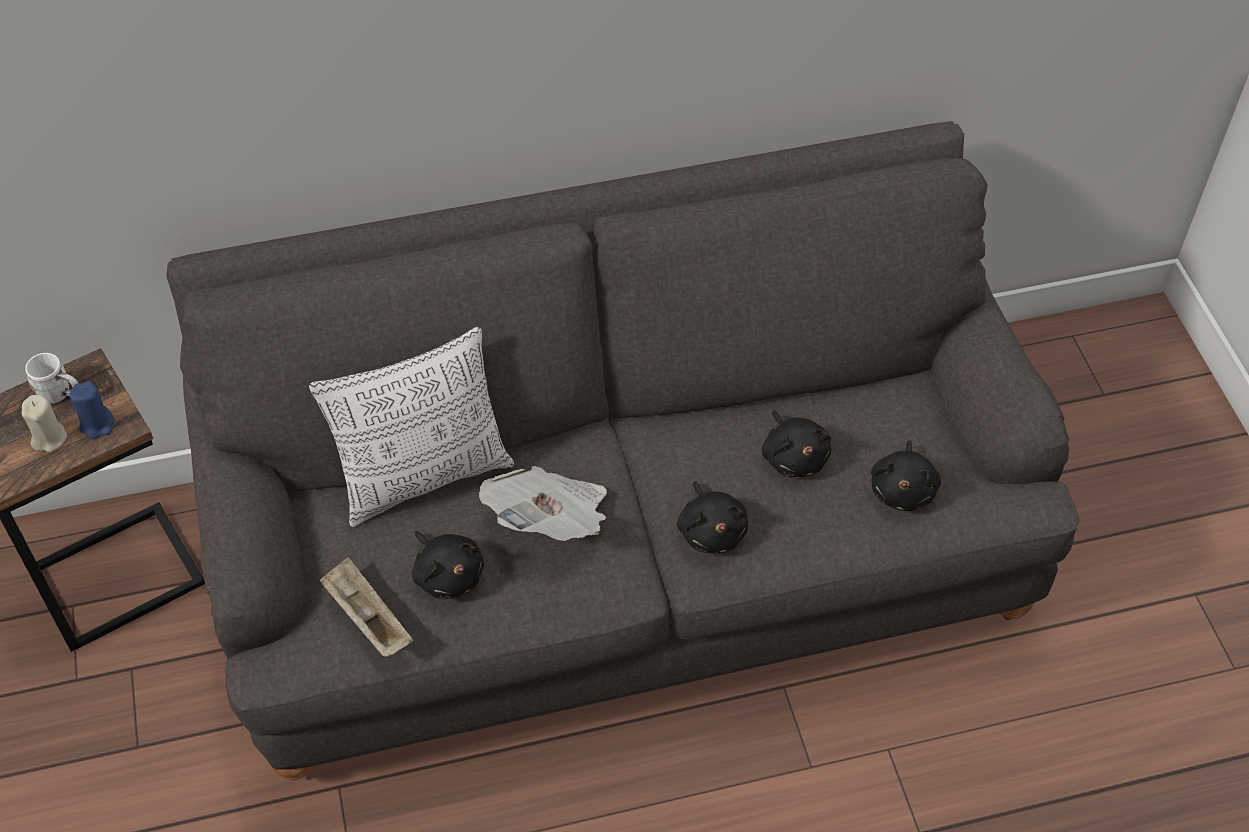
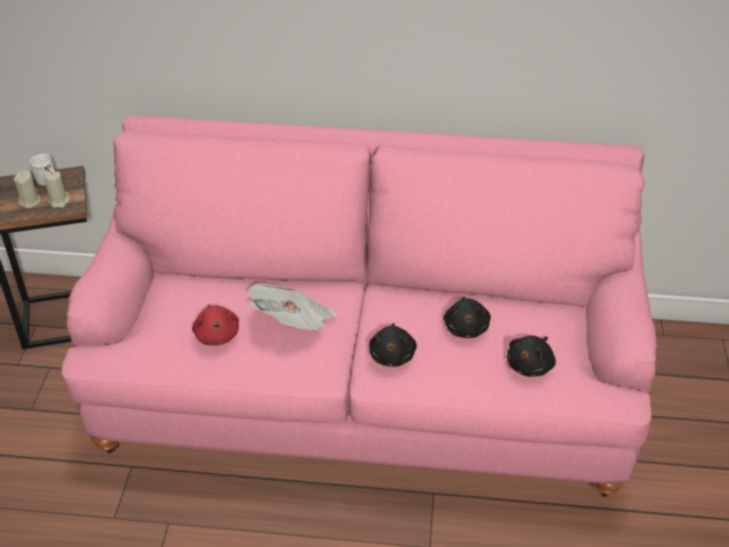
camera: 20 degrees right, 10 degrees down
(97, 424) = (59, 201): blue candle -> beige candle
(366, 618) = (157, 345): beige tray -> none
(424, 477) = (233, 281): pillow -> none
(448, 574) = (217, 334): black plush toy -> red plush toy
(624, 560) = (364, 390): grey sofa -> pink sofa

